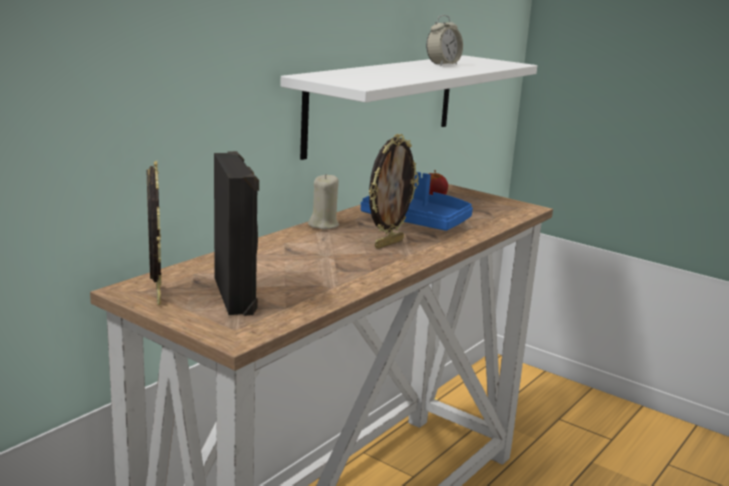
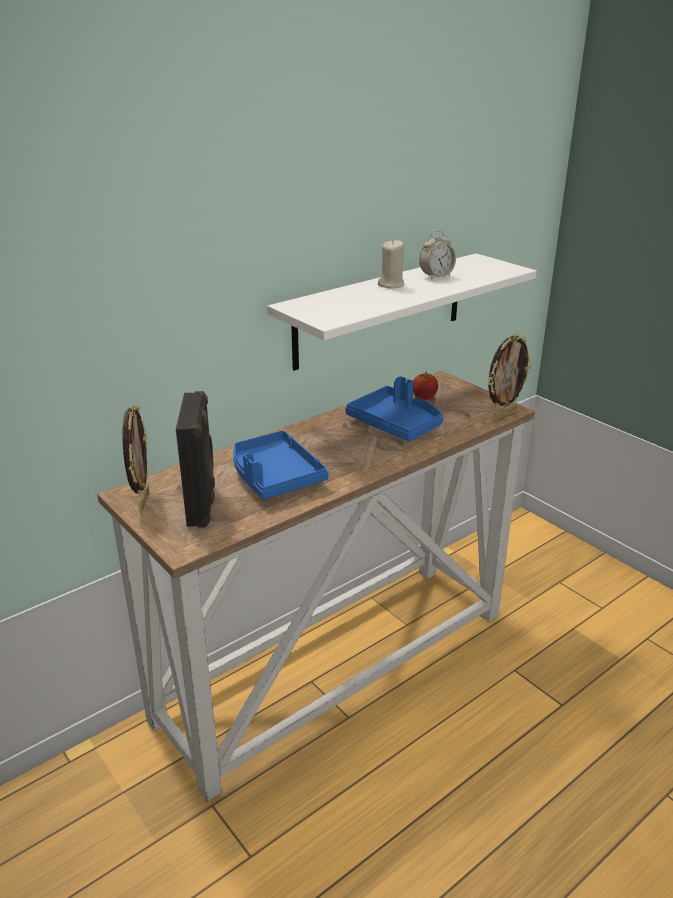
camera: 15 degrees right, 10 degrees up
(309, 267) = (274, 477): none -> blue tray
(323, 225) = (311, 426): beige candle -> beige candle (391, 285)
(388, 243) = (355, 451): picture frame -> picture frame (503, 415)

